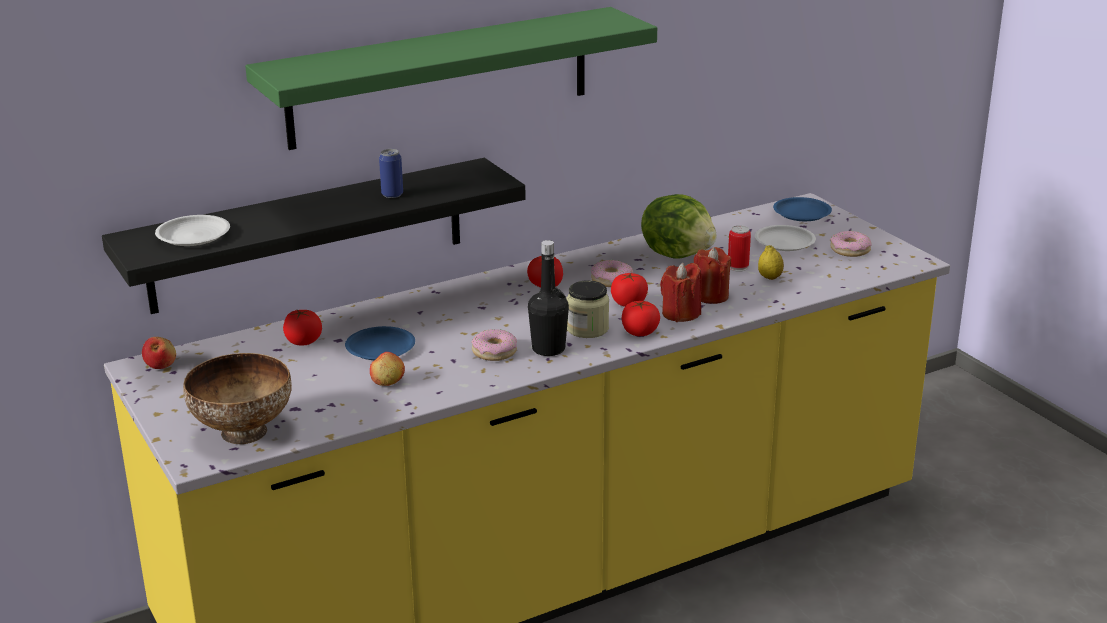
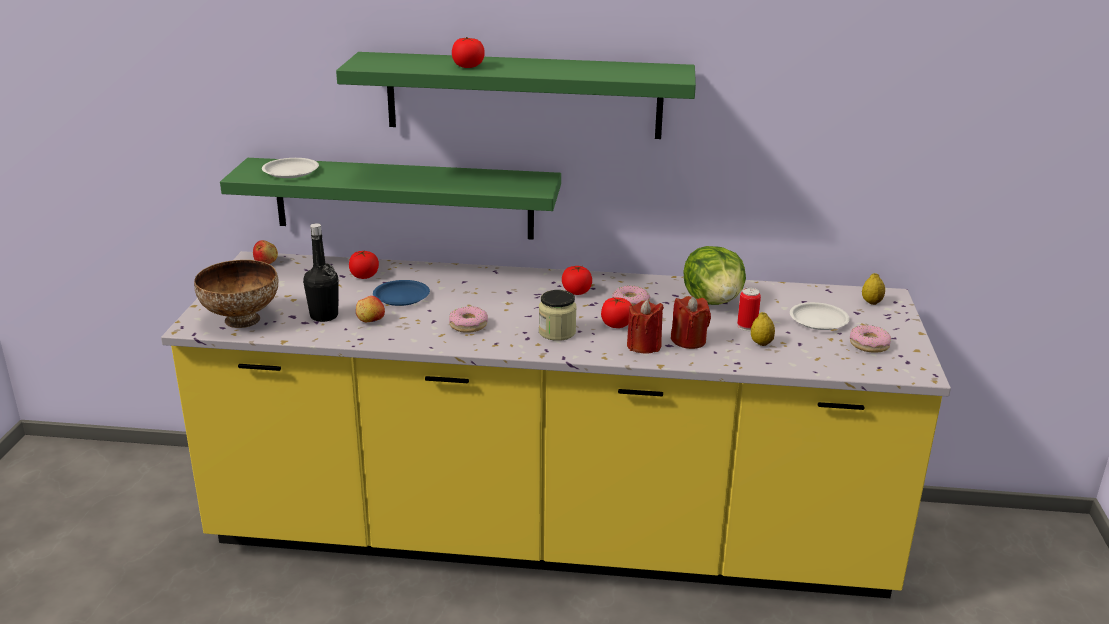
camera: 35 degrees right, 0 degrees up
(308, 235) = (404, 198): black shelf -> green shelf
(392, 194) = (452, 180): can -> none
(548, 349) = (507, 336): black bottle -> black bottle (324, 316)
(640, 332) = (591, 348): tomato -> tomato (468, 66)
(802, 213) = (871, 302): blue plate -> lemon

